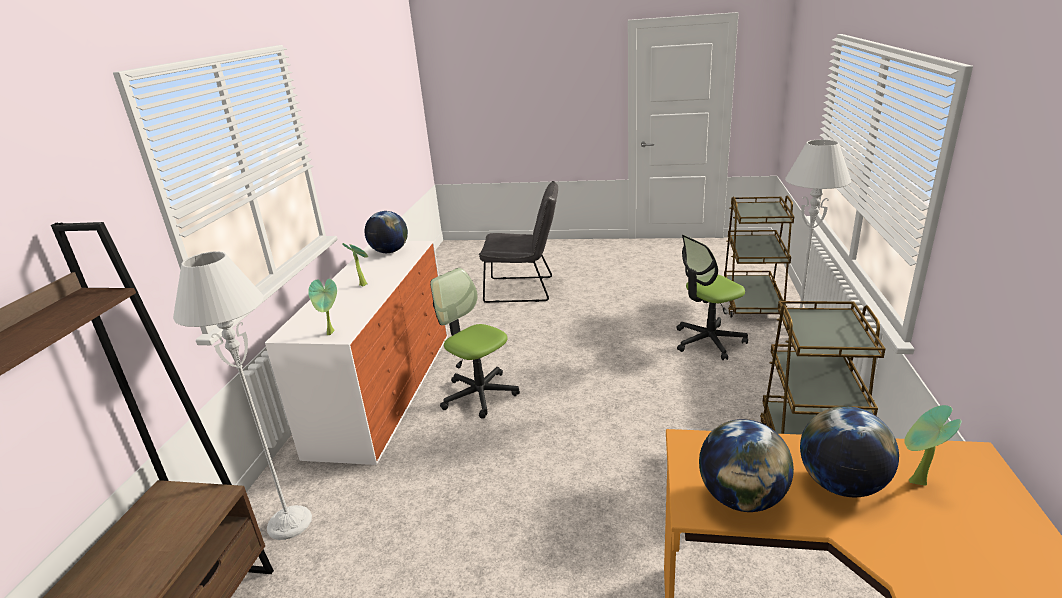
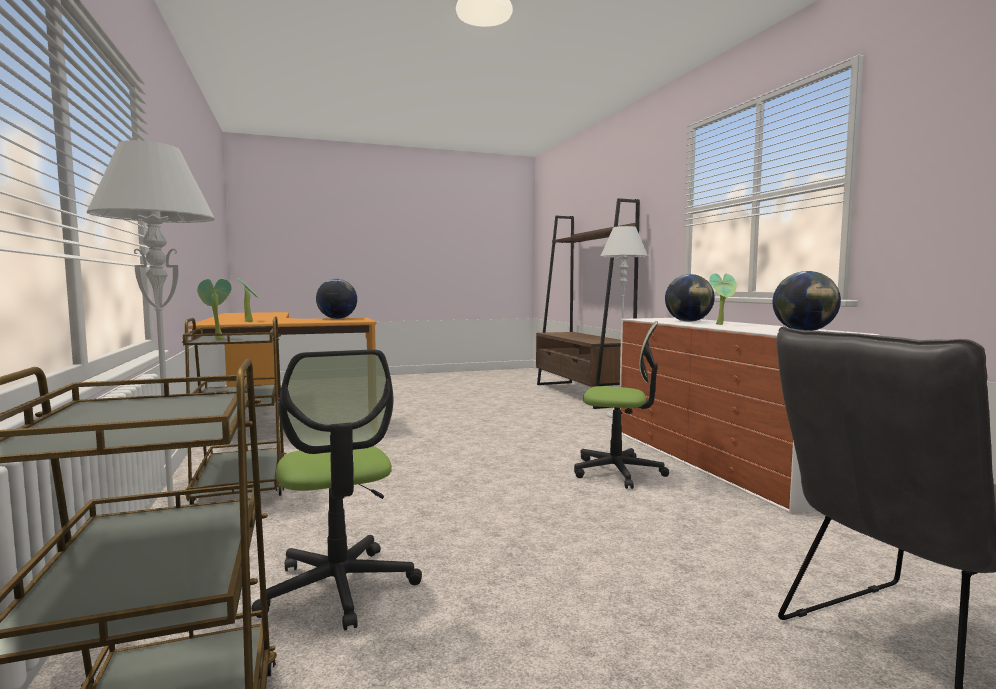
camera: 150 degrees right, 20 degrees down
(332, 333) = (647, 318): potted plant -> potted plant (216, 339)
(708, 341) = (339, 588): office chair -> office chair turned 120 degrees clockwise
(841, 485) = (288, 320): globe -> globe (688, 321)

